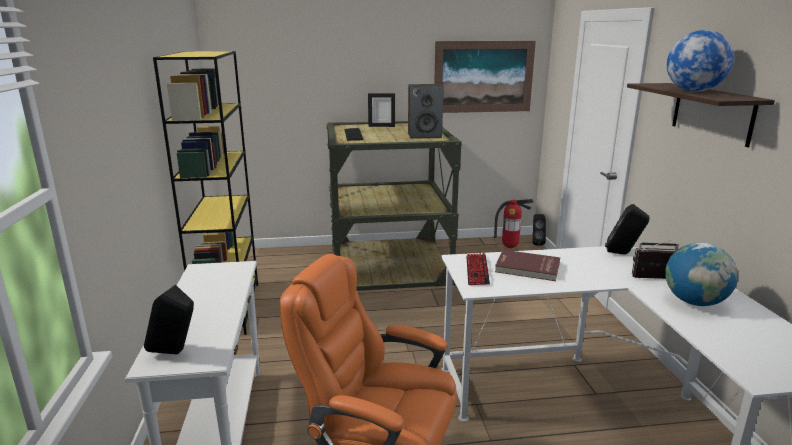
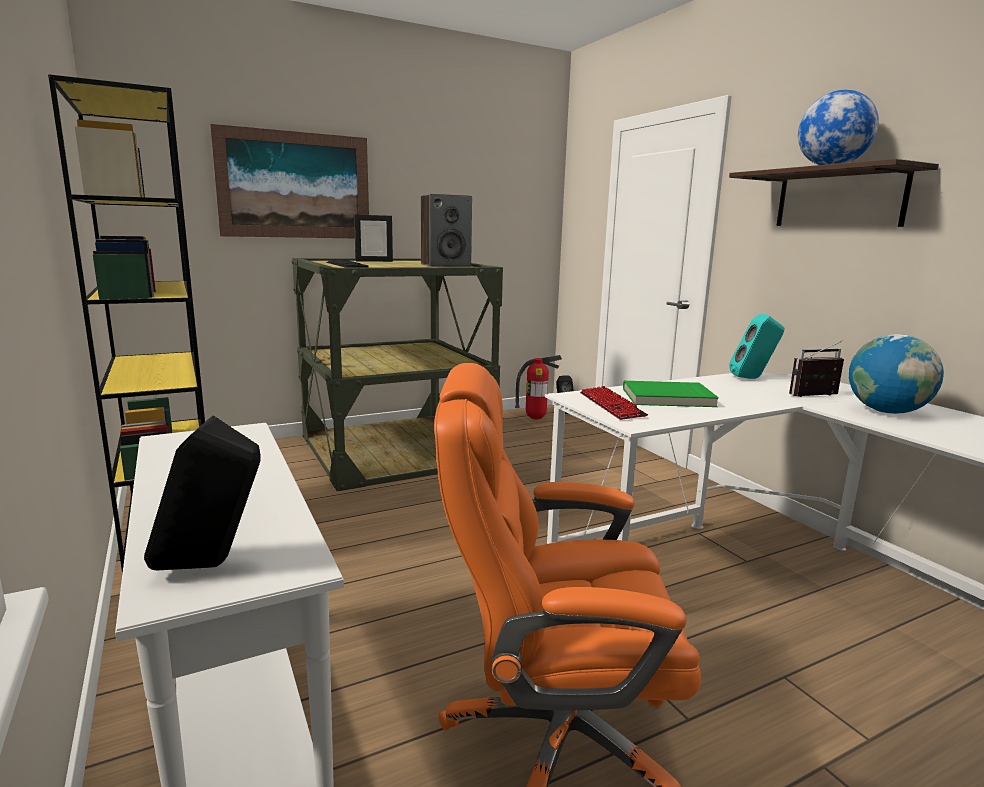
camera: 20 degrees left, 5 degrees down
(483, 77) = (492, 205): picture -> picture (295, 185)
(527, 268) = (668, 398): red book -> green book
(623, 254) = (753, 378): black speaker -> turquoise speaker

